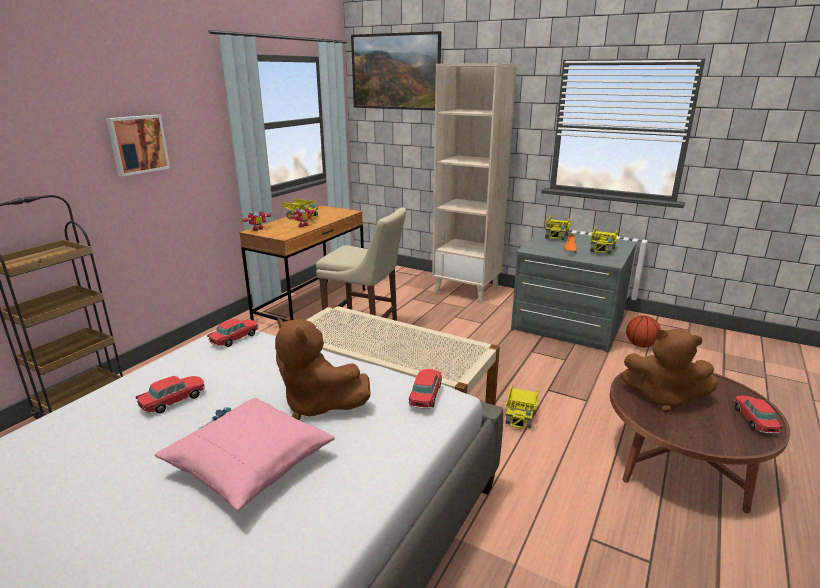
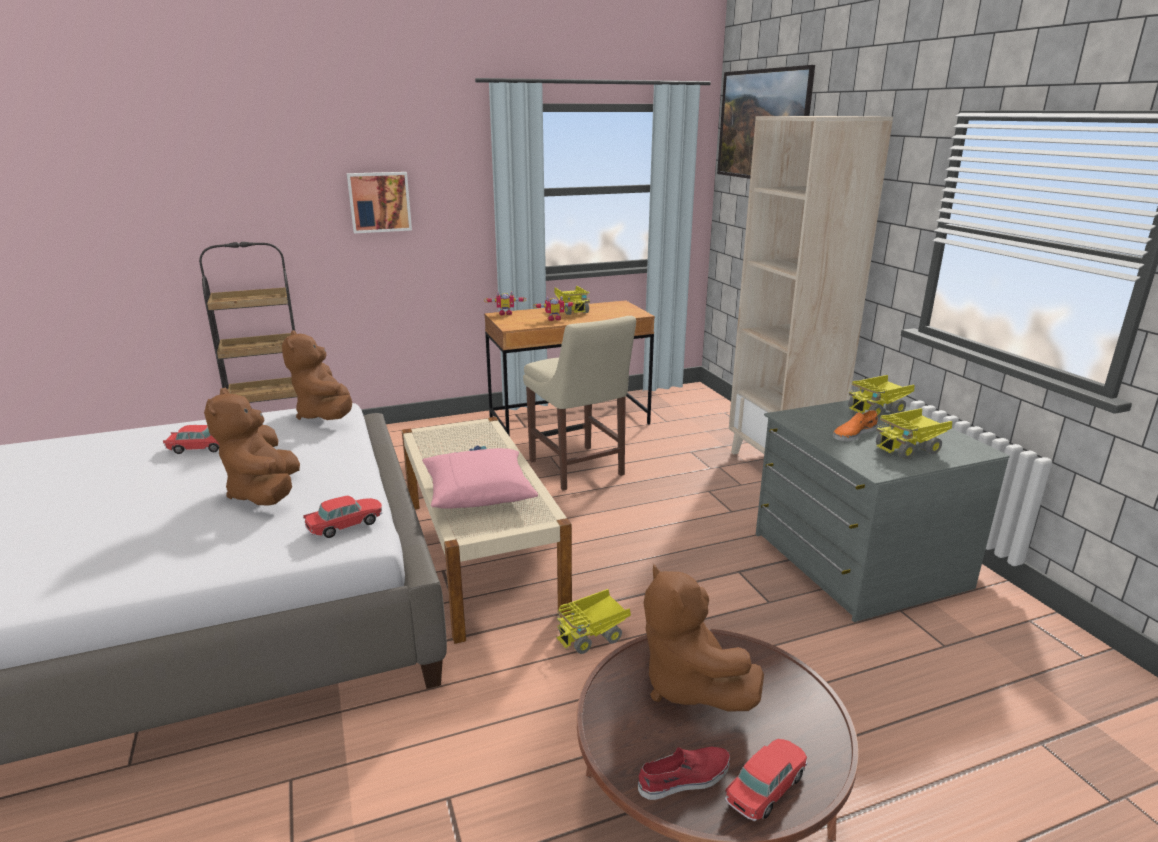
camera: 40 degrees right, 0 degrees up
(235, 338) = (326, 416): toy car -> brown plush toy
(250, 465) = (144, 516): pink pillow -> pink pillow (479, 495)
(640, 345) = (933, 638): basketball -> none
(732, 434) = (685, 778): none -> red shoe

